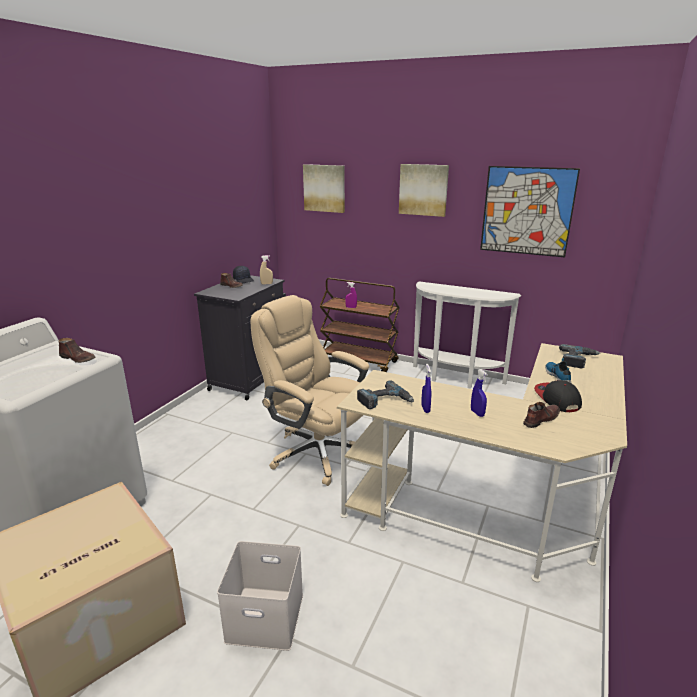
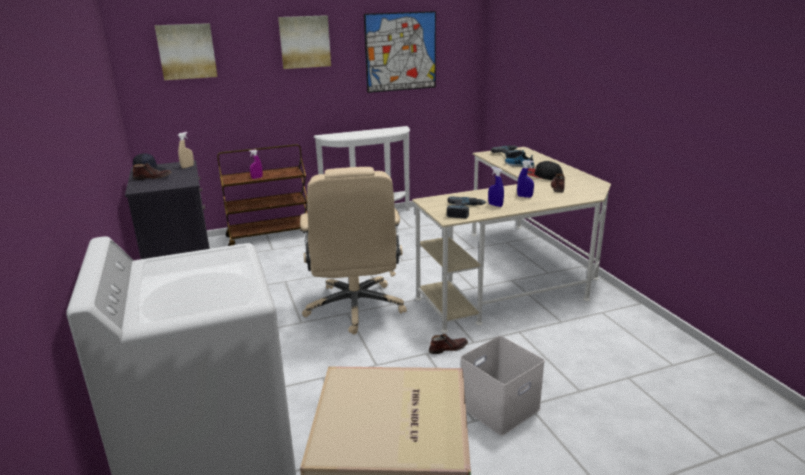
camera: 45 degrees left, 0 degrees up
(78, 359) = (219, 258): brown shoe -> brown shoe (448, 348)
(317, 452) = (355, 308): beige office chair -> beige office chair turned 90 degrees counterclockwise

